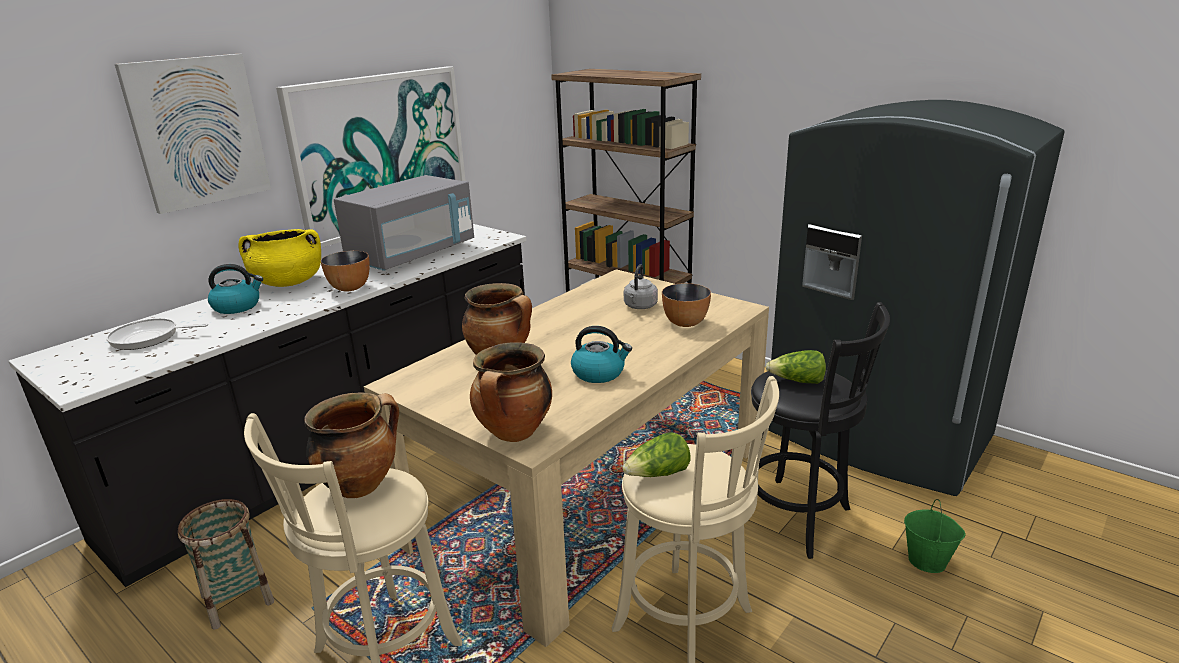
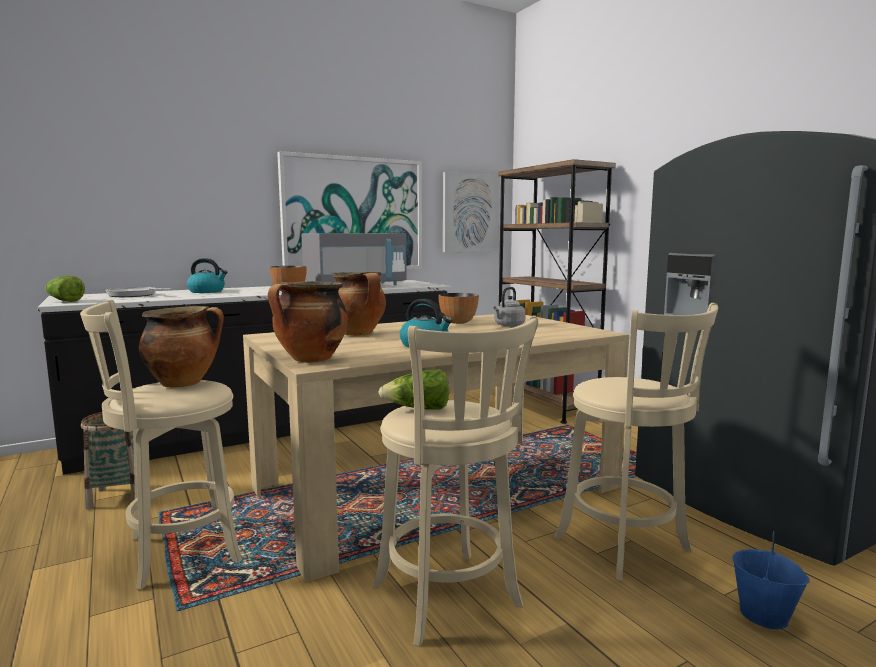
camera: 20 degrees right, 15 degrees down
(198, 132) = (214, 171): picture -> picture (470, 213)
(288, 282) = (255, 288): yellow cooking pot -> none
(685, 323) = (536, 334): bowl -> bowl (458, 322)
(797, 381) = (623, 383): lettuce -> lettuce (64, 301)
(798, 519) = (627, 547): black stool -> beige stool
(927, 561) = (764, 615): green bucket -> blue bucket

